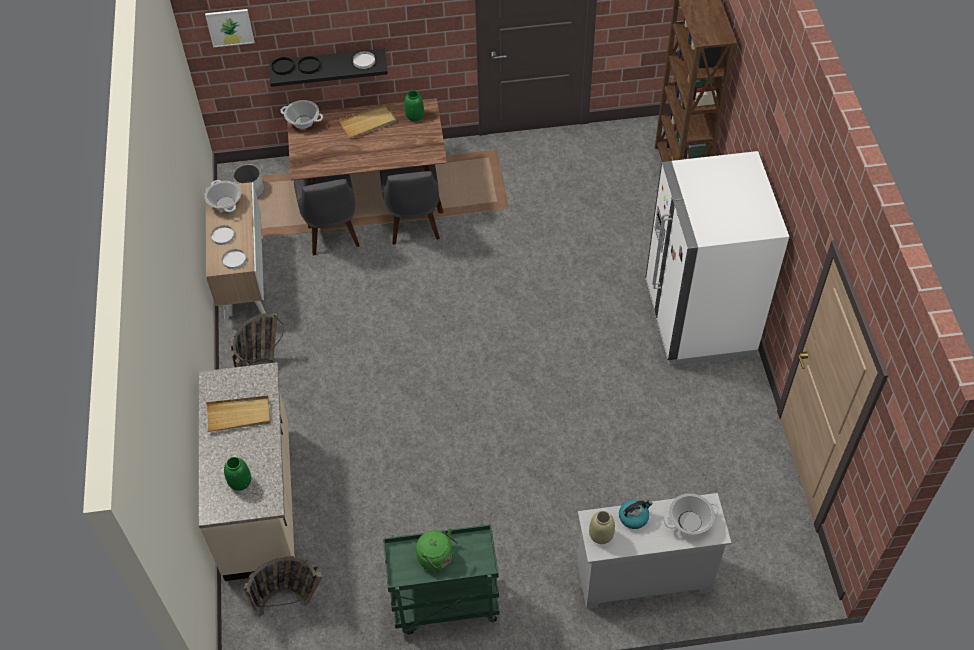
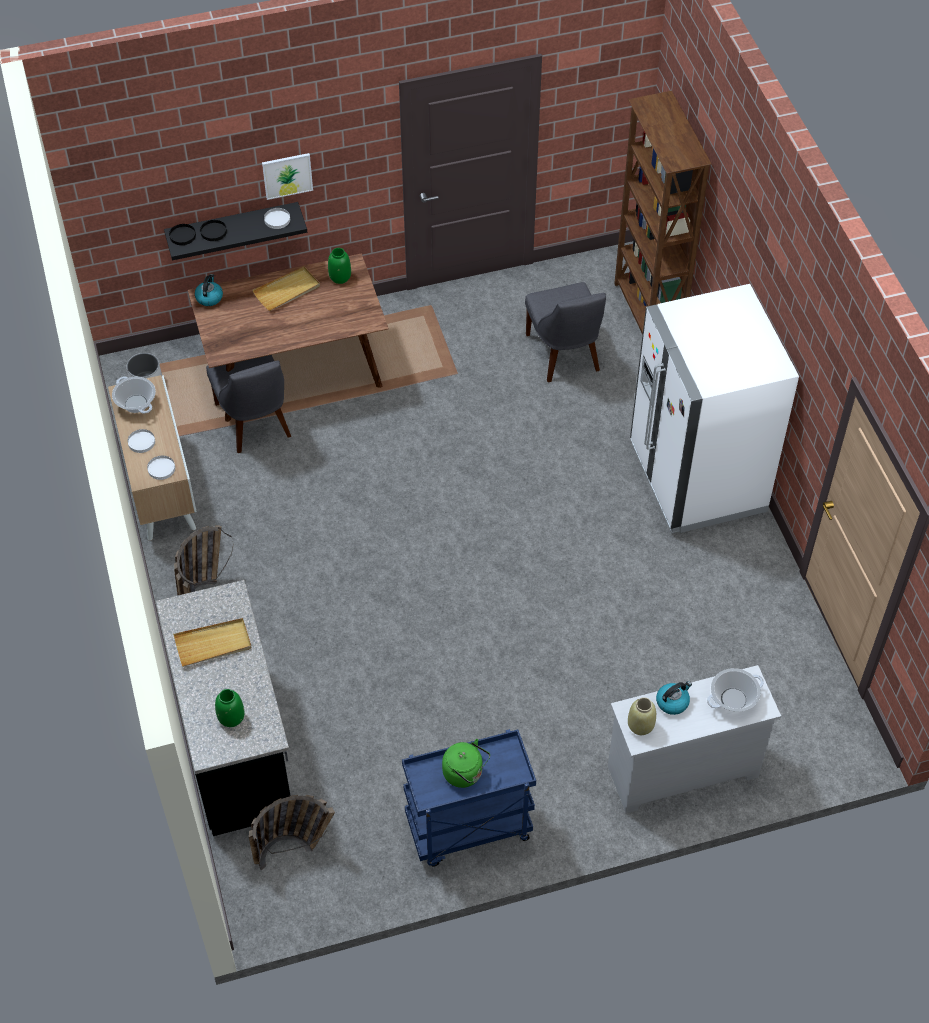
camera: 10 degrees left, 0 degrees up
(230, 27) = (119, 196): picture -> picture (287, 175)
(260, 501) = (235, 742): beige counter -> black counter
(303, 122) = (209, 297): cooking pot -> kettle
(413, 222) = (349, 402): grey chair -> grey chair (564, 355)
(444, 604) = (468, 829): green cart -> blue cart

